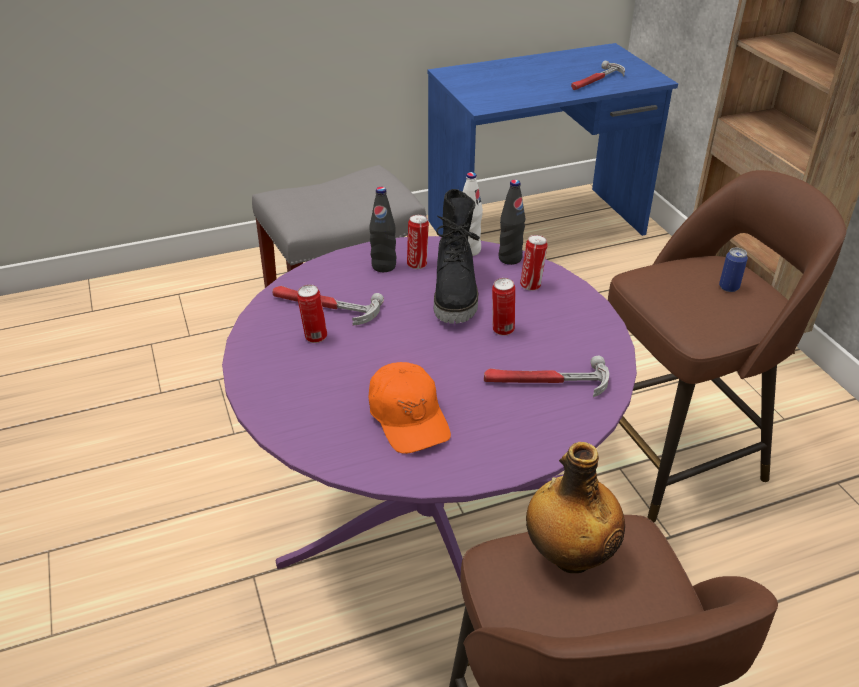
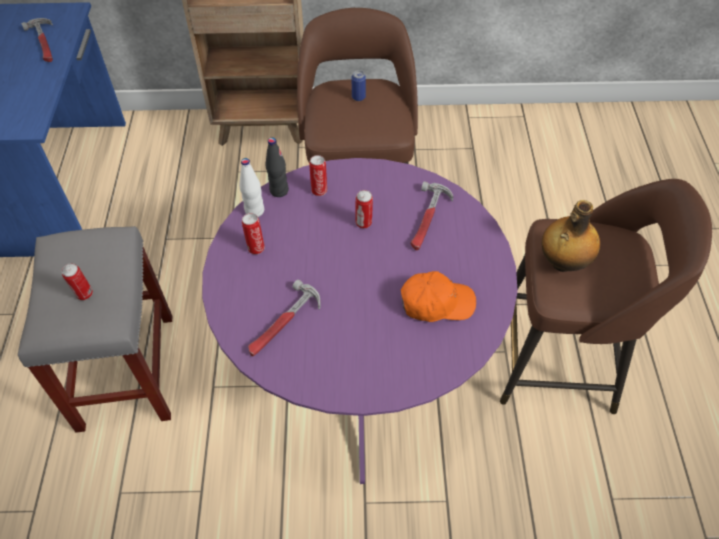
camera: 70 degrees left, 15 degrees up
(314, 337) = (321, 339): can -> can (84, 294)
(383, 266) = (246, 270): black bottle -> none
(456, 294) = (308, 236): black boot -> none

